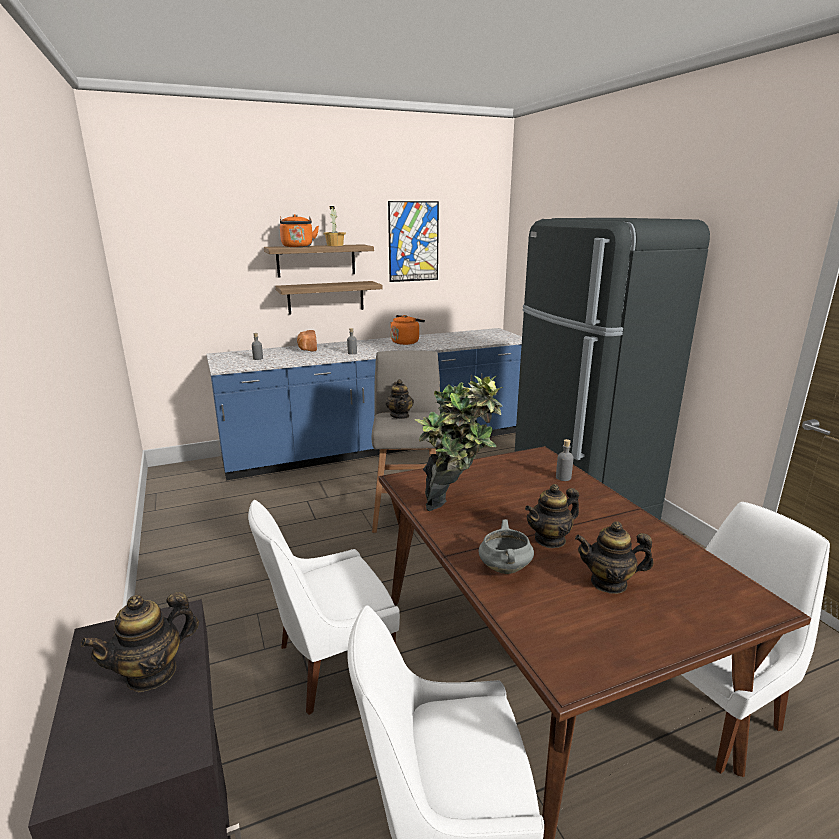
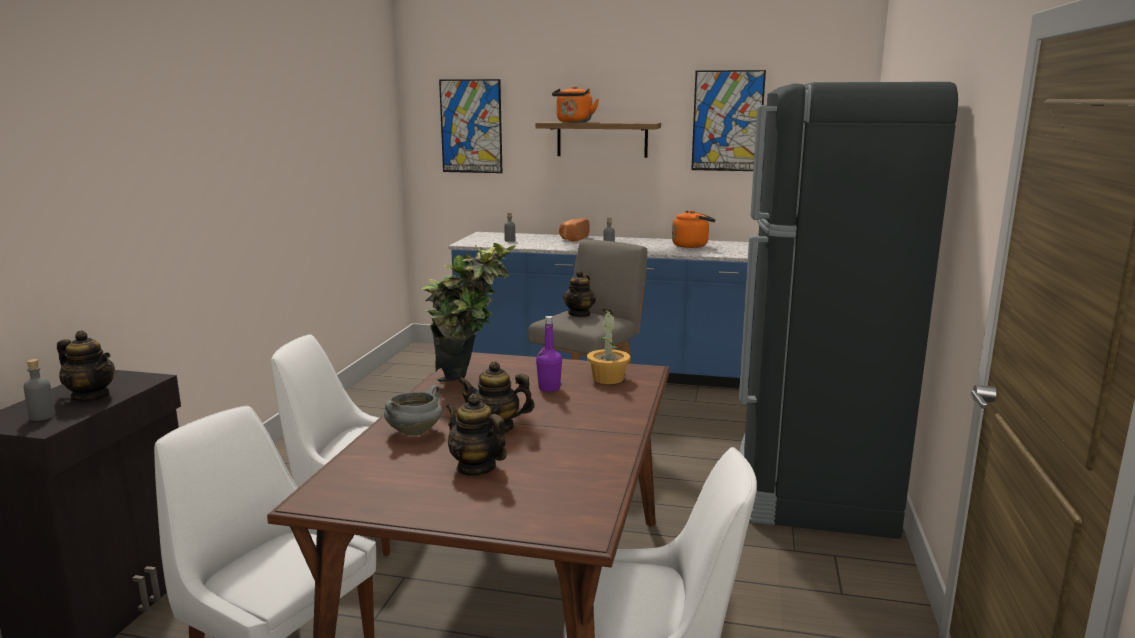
camera: 35 degrees right, 5 degrees down
(151, 673) = (91, 396): teapot -> teapot turned 150 degrees counterclockwise
(188, 254) = (471, 126): none -> picture
(326, 297) = (610, 183): shelf -> none
(335, 245) = (619, 122): potted plant -> potted plant (607, 378)
(514, 490) = (549, 388): none -> purple bottle
(563, 477) = (621, 392): grey bottle -> grey bottle (42, 416)

